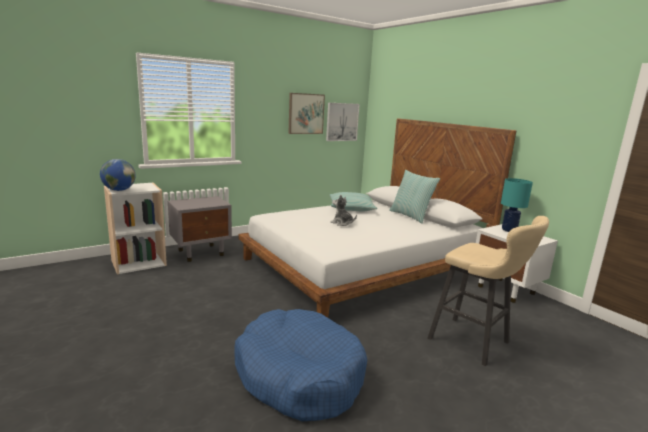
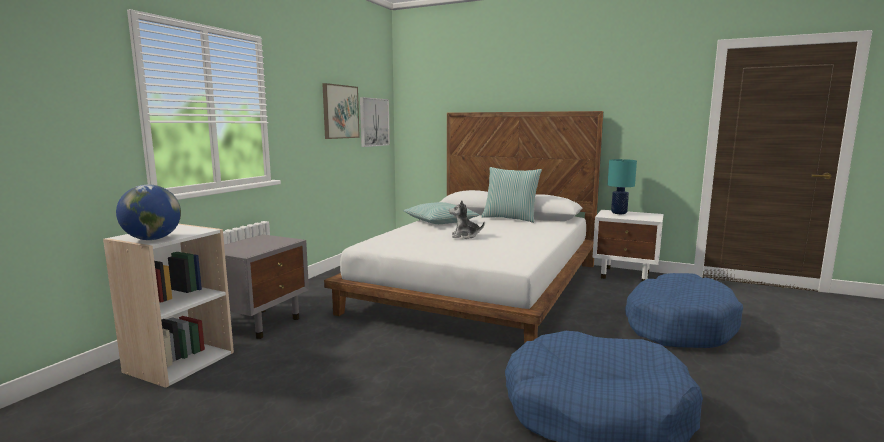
camera: 30 degrees left, 5 degrees down
(477, 344) = (678, 325): beige stool -> blue dog bed

